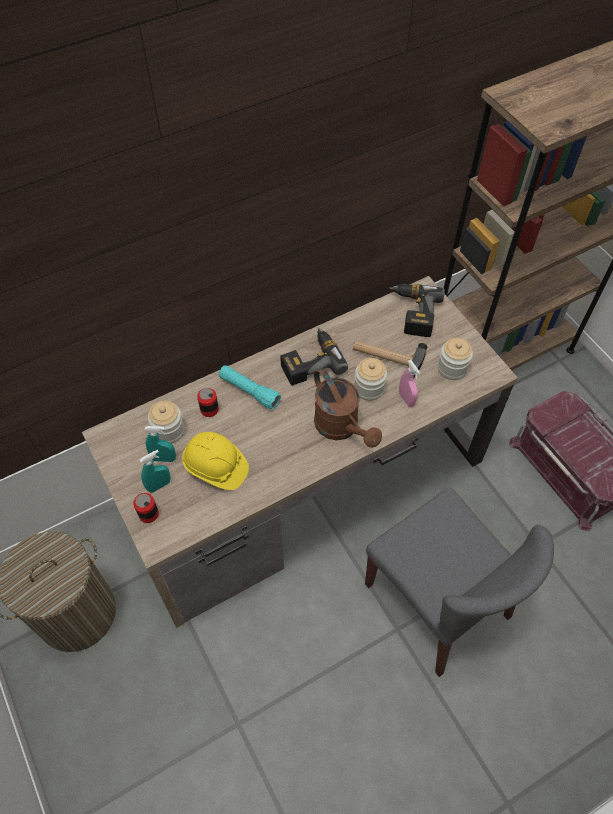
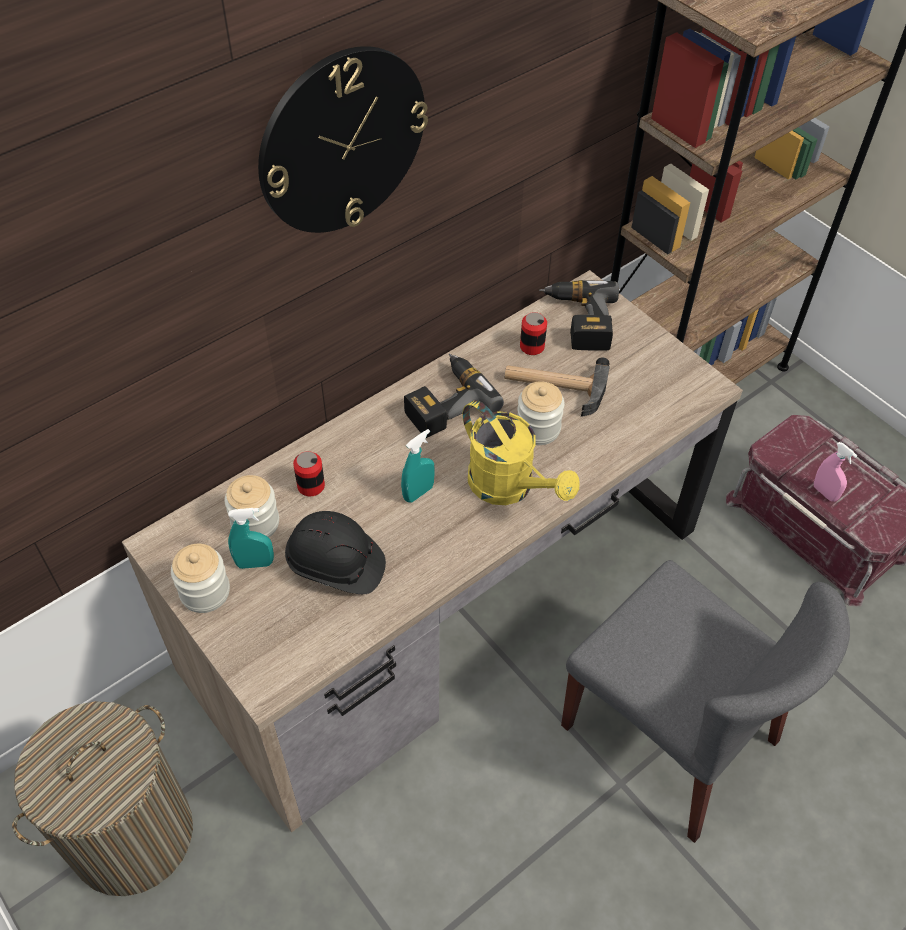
camera: 10 degrees left, 5 degrees down
(148, 514) = (246, 646): can -> can (532, 346)
(159, 485) = (255, 602): turquoise spray bottle -> turquoise spray bottle (418, 493)
(215, 467) = (336, 565): yellow hard hat -> black hard hat
(241, 190) = (342, 141): none -> wall clock
(249, 391) = (365, 453): turquoise flashlight -> none
(341, 428) = (510, 487): brown watering can -> yellow watering can
(406, 399) = (594, 436): pink spray bottle -> pink spray bottle (824, 493)
(452, 368) = (649, 388): jar -> jar (205, 592)

